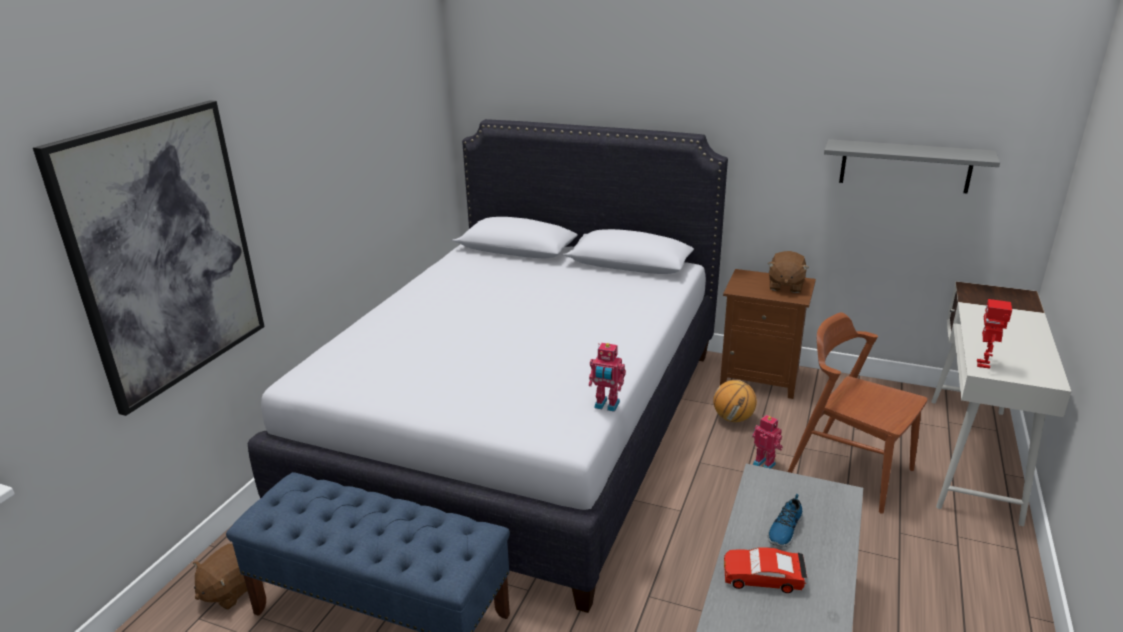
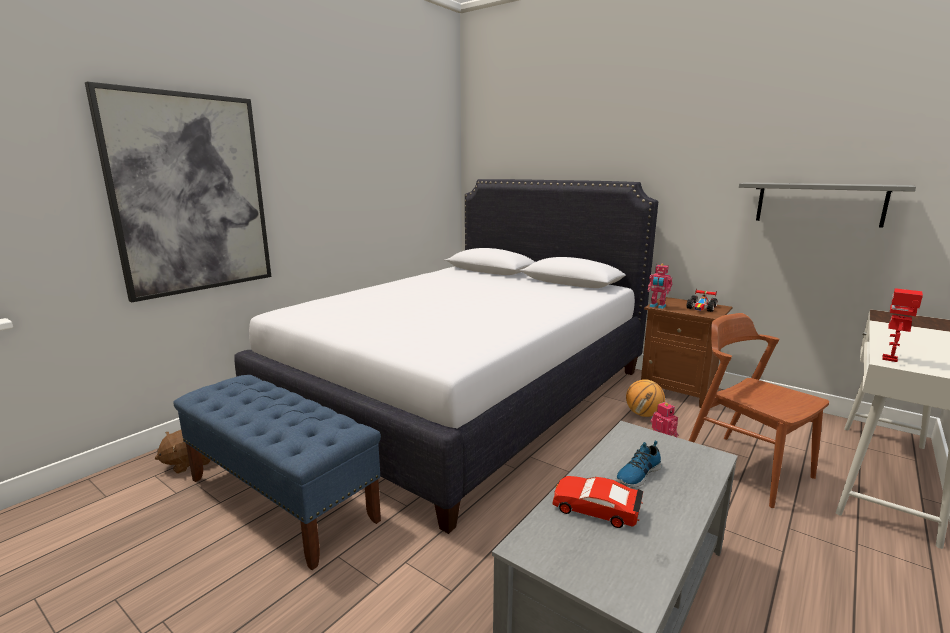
camera: 15 degrees right, 10 degrees down
(606, 406) = (495, 348): toy robot -> toy robot (657, 306)
(785, 286) = (702, 308): brown plush toy -> toy car

